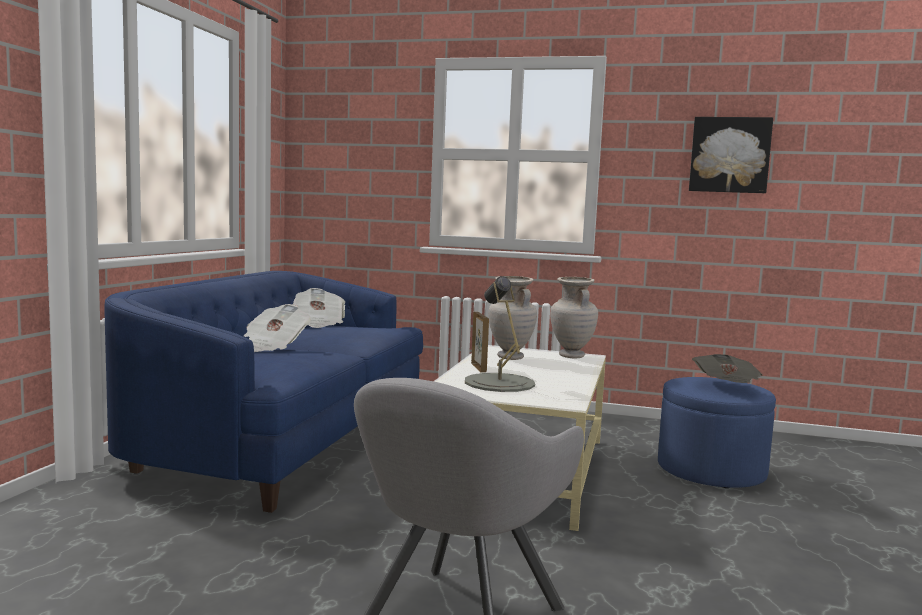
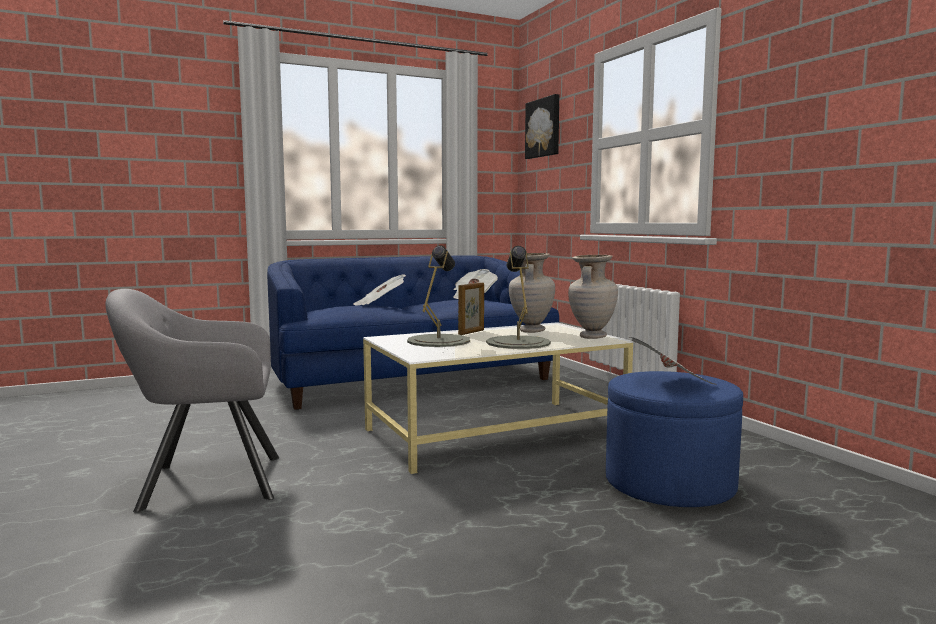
camera: 50 degrees right, 0 degrees up
(557, 372) = (517, 342): none -> grey table lamp
(729, 155) = (844, 95): picture -> picture (544, 128)

